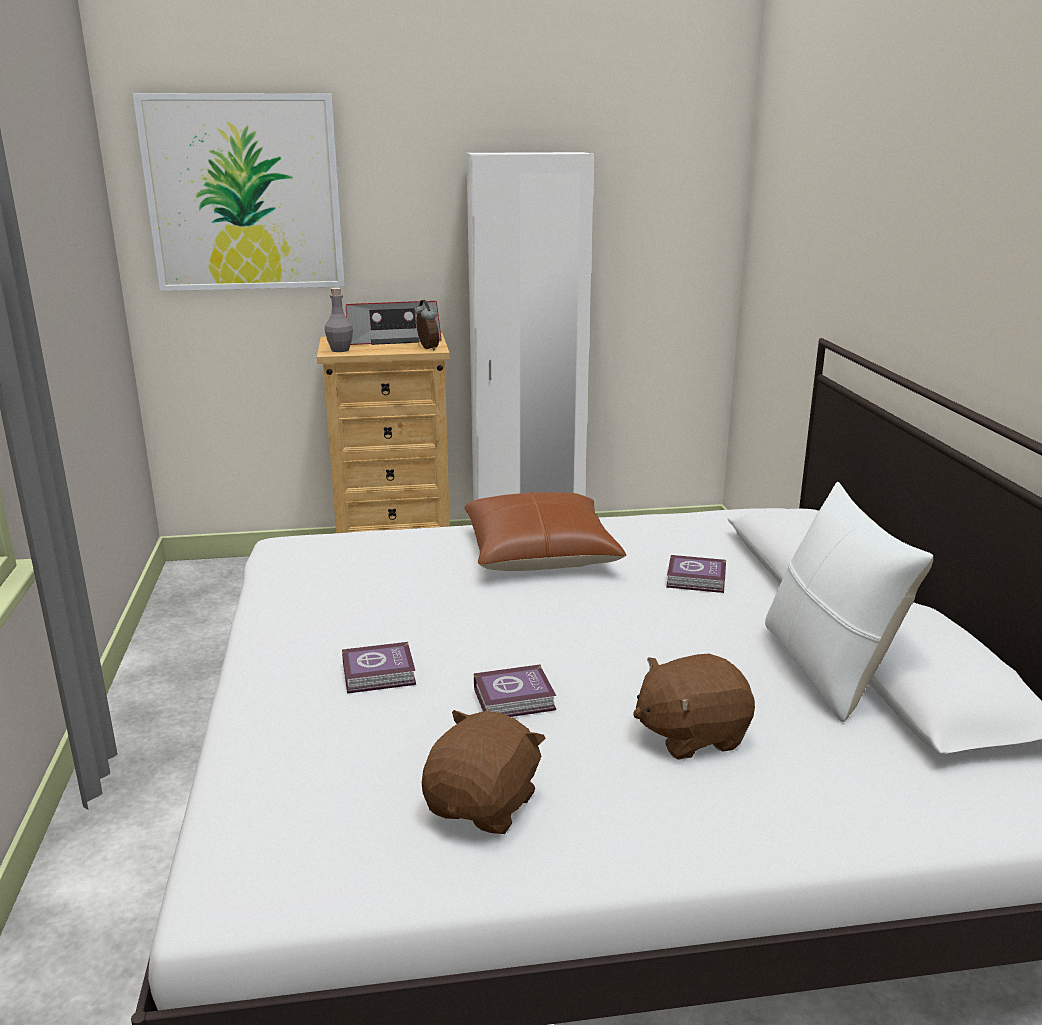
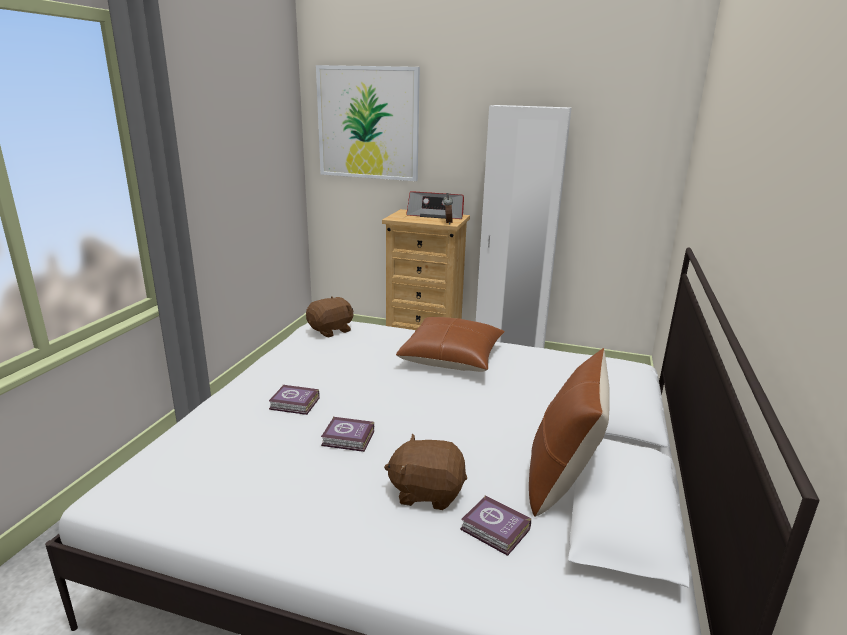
camera: 25 degrees right, 0 degrees up
(340, 350) = (399, 217): grey bottle -> none
(484, 805) = (270, 493): brown plush toy -> brown plush toy (331, 330)
(697, 580) = (532, 397): book -> book (496, 531)
(827, 669) = (561, 478): white pillow -> brown pillow

